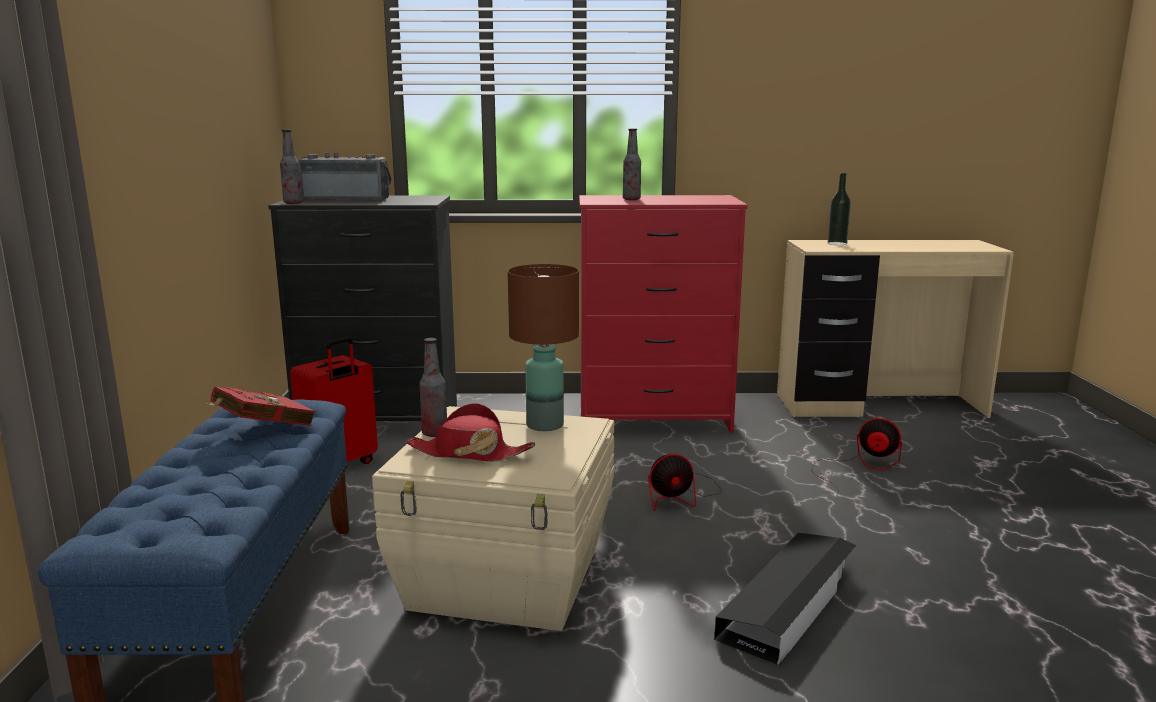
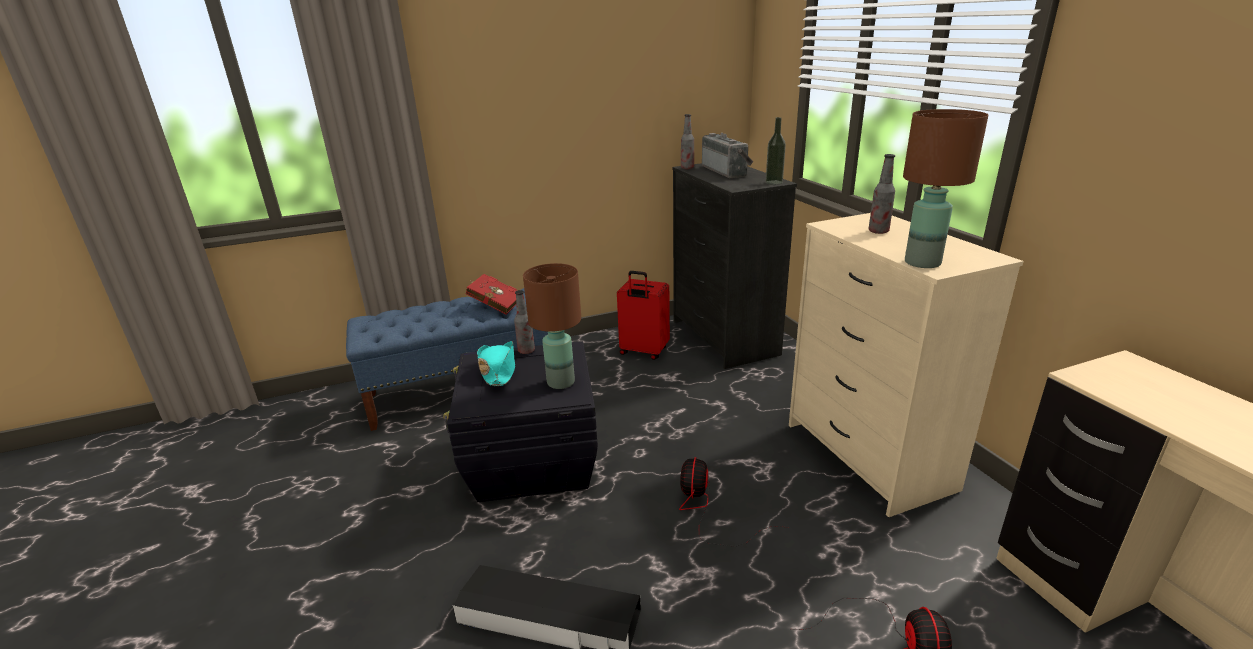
camera: 70 degrees right, 10 degrees up
(469, 453) = (498, 370): red hat -> turquoise hat
(507, 579) = (531, 461): beige storage box -> black storage box
(653, 418) = (867, 456): red dresser -> beige dresser
(680, 495) = (708, 511): fan -> fan turned 45 degrees clockwise
(712, 202) = (922, 262): none -> brown table lamp
(837, 243) = (1166, 388): bottle -> bottle (774, 182)

